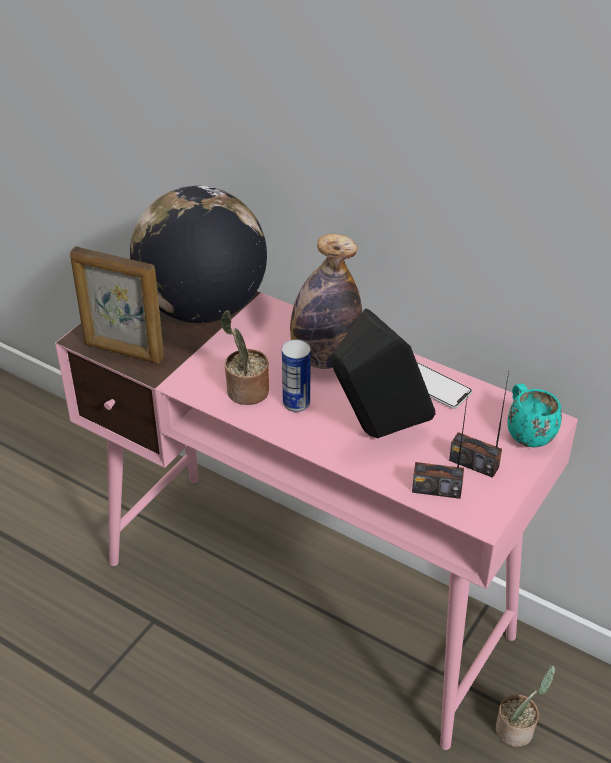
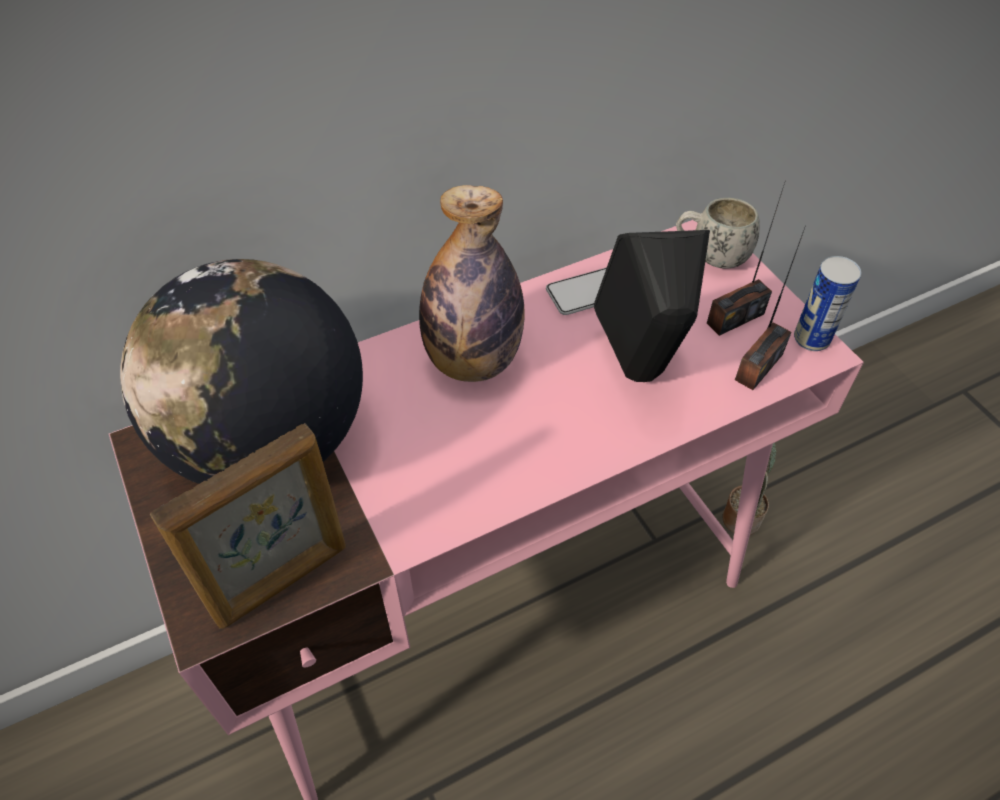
camera: 60 degrees left, 10 degrees up
(245, 392) = (479, 470): potted plant -> none
(296, 403) = (537, 426): can -> can (811, 339)
(526, 432) = (710, 256): turquoise mug -> white mug

